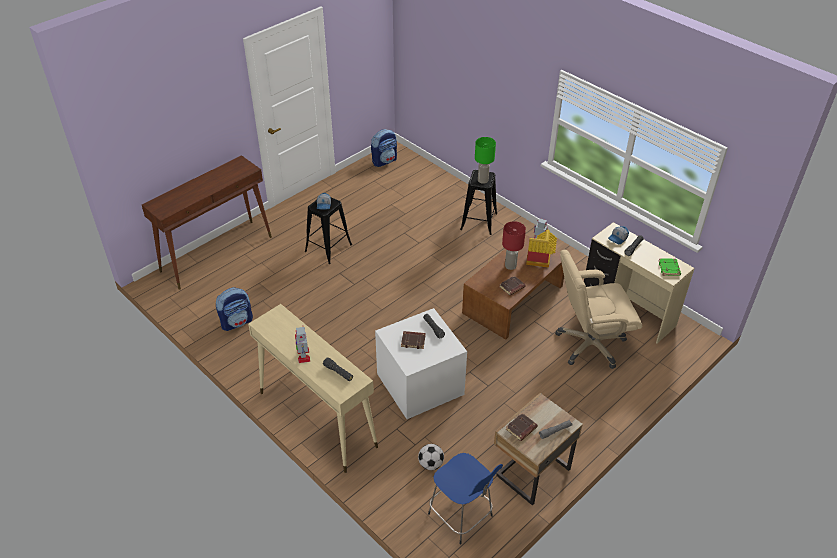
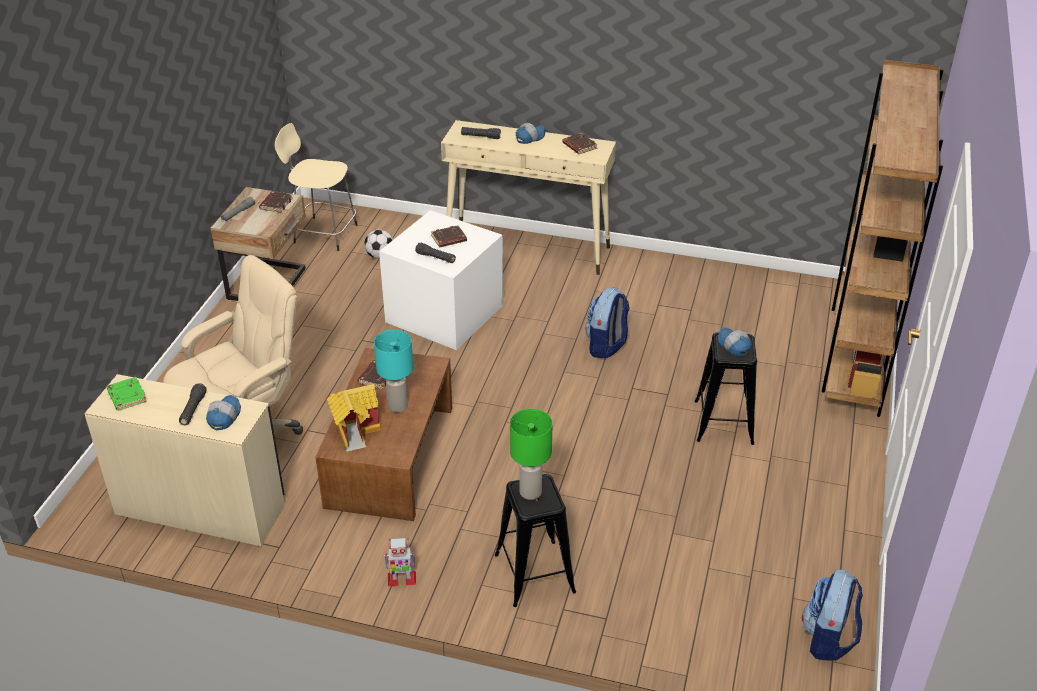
camera: 150 degrees right, 5 degrees down
(217, 253) = (855, 354): brown console table -> brown bookcase
(237, 322) = (719, 293): backpack -> backpack (606, 346)
(278, 329) = (579, 146): none -> brown book
(303, 355) = (529, 137): toy robot -> cap
(462, 516) = (323, 233): blue stool -> beige stool
(511, 266) = (397, 406): red table lamp -> turquoise table lamp

